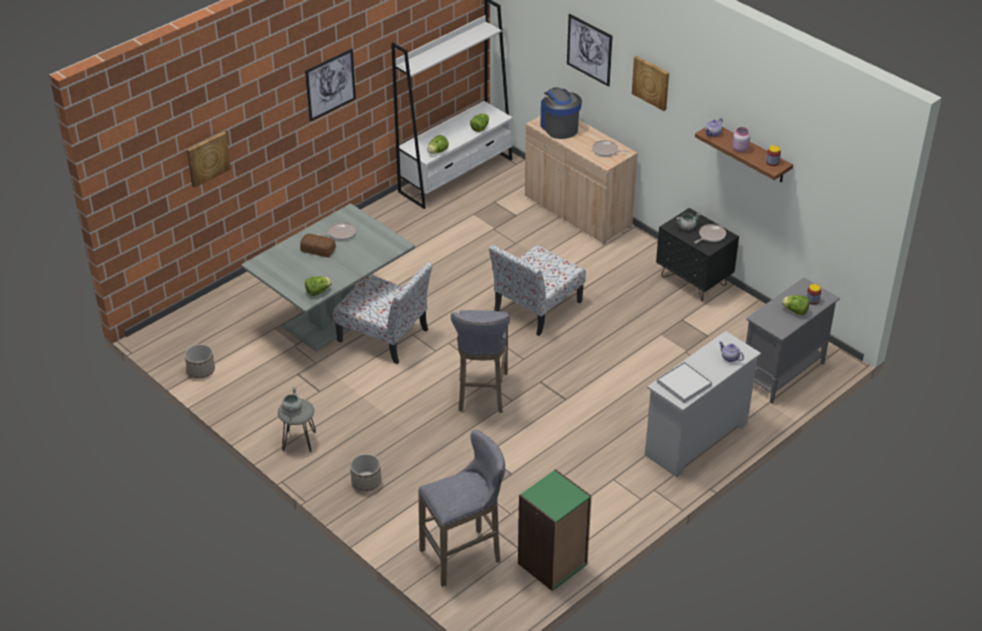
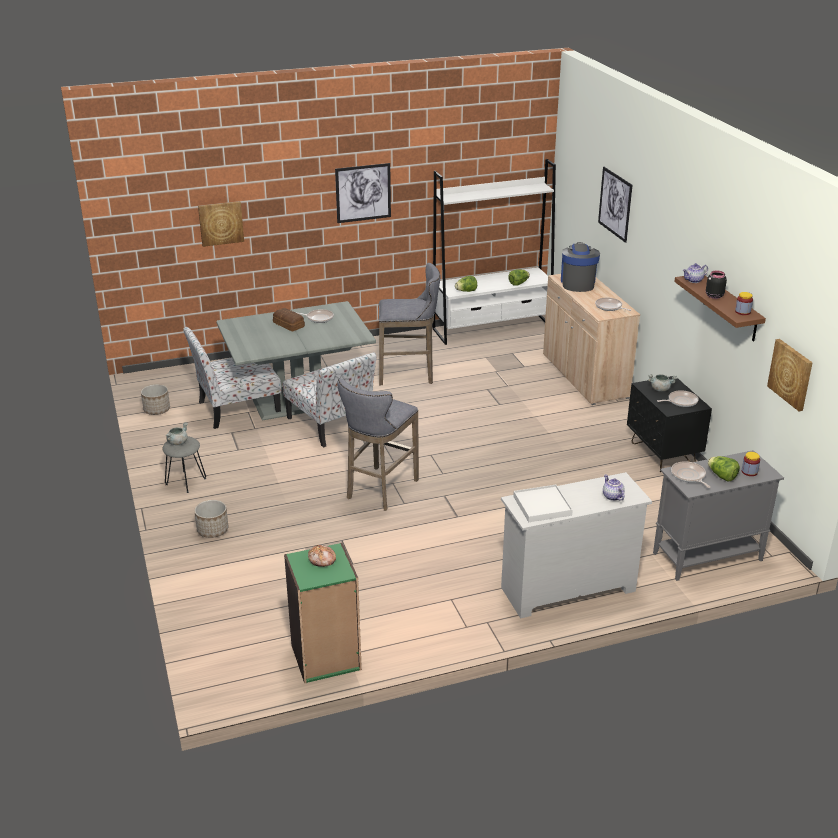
camera: 25 degrees right, 10 degrees down
(318, 292) = (259, 352): lettuce -> none
(464, 555) = (246, 620): grey stool -> grey stool (409, 375)
(536, 307) = (487, 437): chair -> chair (237, 408)
(552, 490) = (322, 560): none -> bread
(651, 82) = (657, 233): picture -> picture (791, 374)
(739, 149) = (713, 296): pink jar -> black jar
(771, 318) = (689, 476): none -> frying pan

